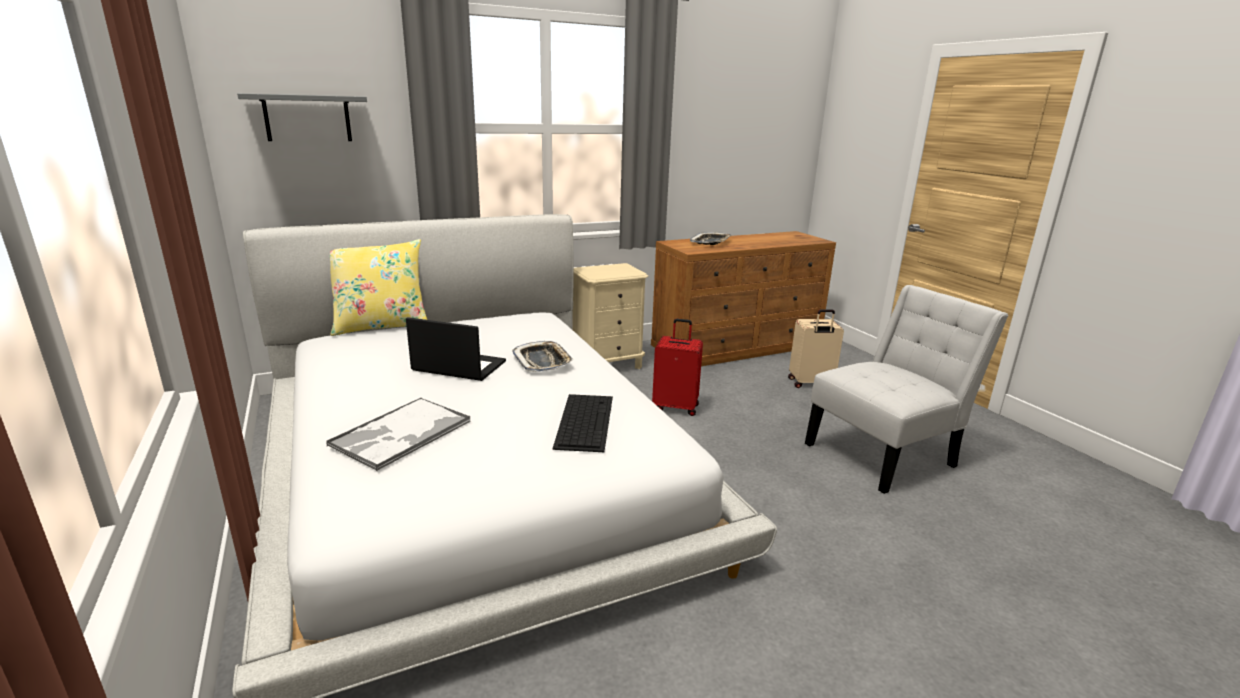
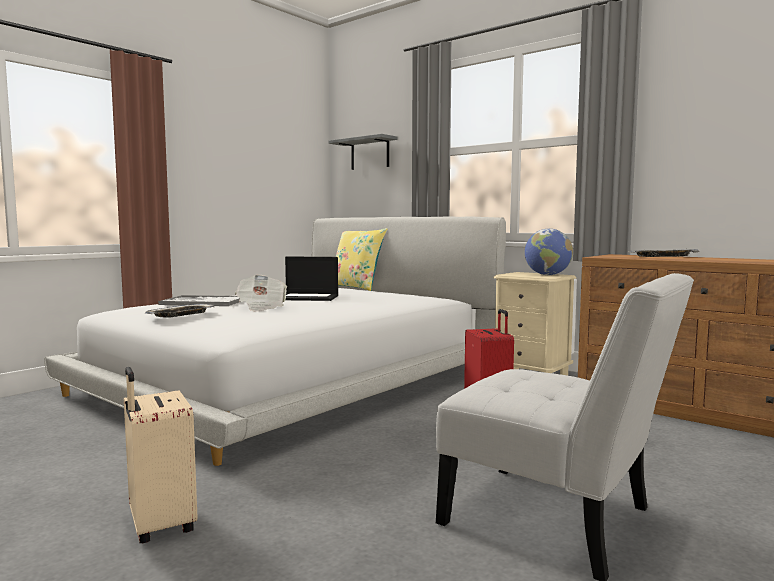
camera: 65 degrees right, 15 degrees down
(458, 366) = (308, 297): laptop -> laptop turned 105 degrees clockwise
(509, 404) = (261, 307): none -> newspaper
(542, 361) = (343, 304): tray -> tray (181, 315)
(584, 420) = (252, 317): keyboard -> none
(618, 268) = (547, 275): none -> globe
(810, 383) = (694, 459): beige suitcase -> beige suitcase (159, 525)

